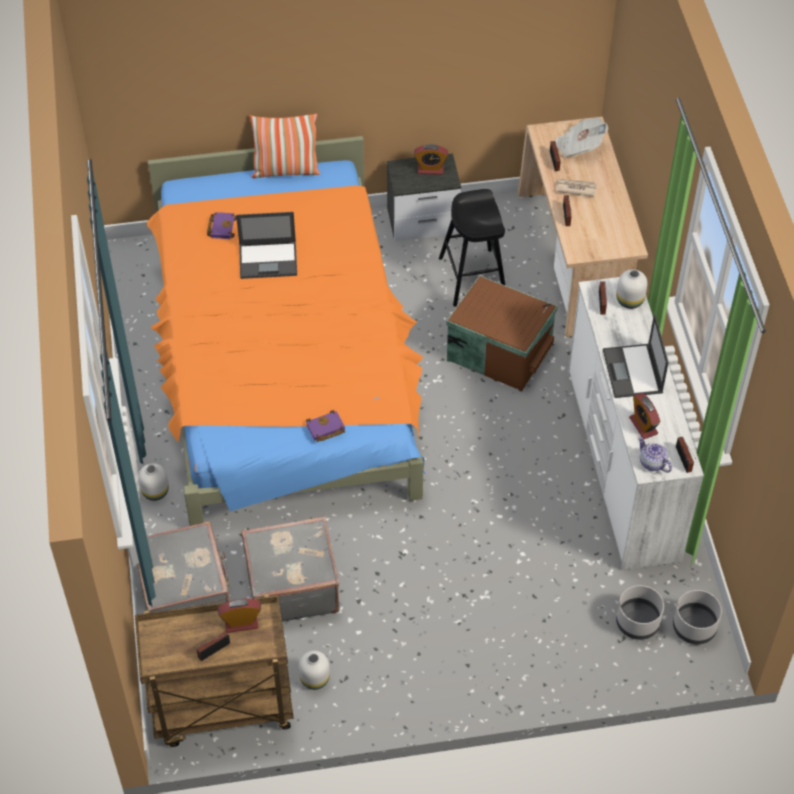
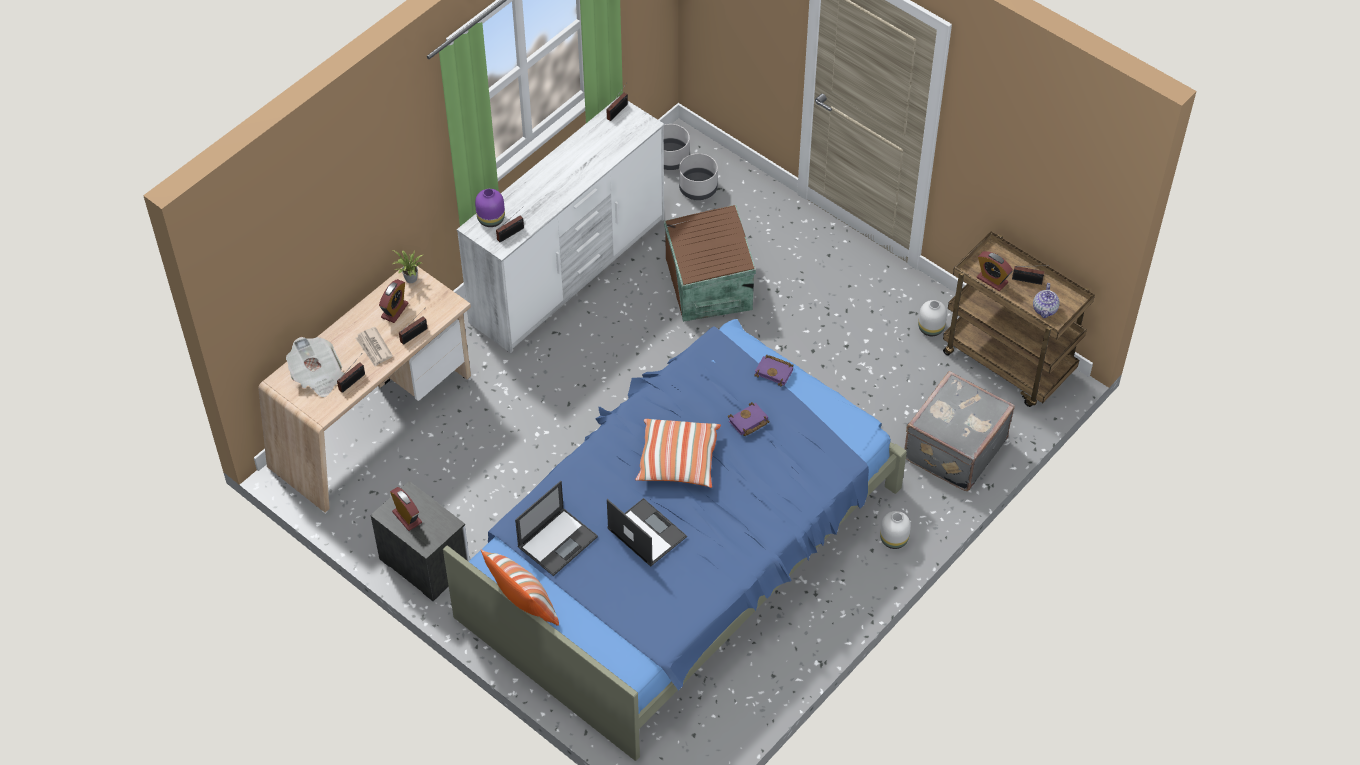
camera: 130 degrees left, 0 degrees up
(221, 227) = (642, 598): purple book -> purple book (748, 422)
(284, 363) = (684, 549): orange bed -> blue bed
(291, 586) = (877, 392): grey suitcase -> none
(308, 316) = (678, 461): none -> pillow
(472, 277) = (460, 482): black stool -> none
(499, 350) = (526, 412): brown storage box -> brown storage box (707, 285)
(626, 243) = (410, 280): none -> potted plant
(630, 300) = (491, 218): white vase -> purple vase
(633, 372) = (563, 179): laptop -> laptop (558, 541)
(643, 426) = (609, 147): alarm clock -> alarm clock (394, 310)
(652, 463) = (638, 125): teapot -> teapot (1045, 309)

